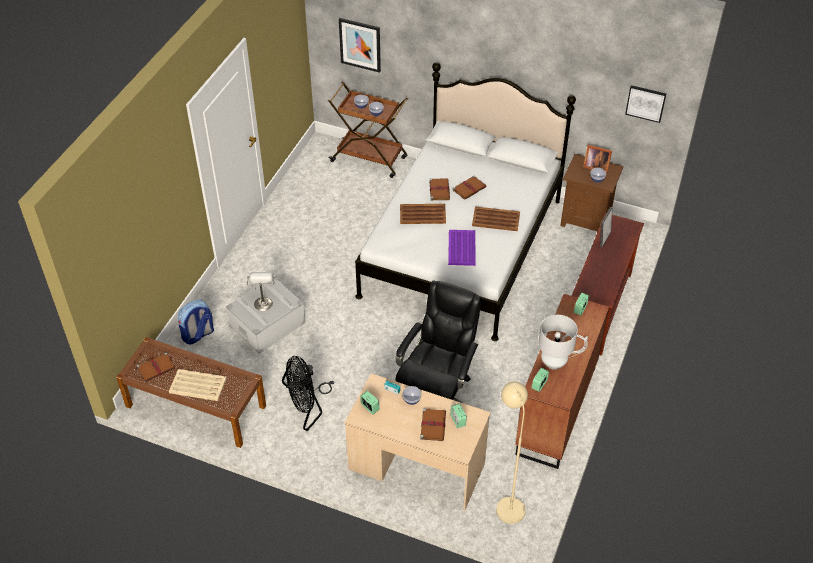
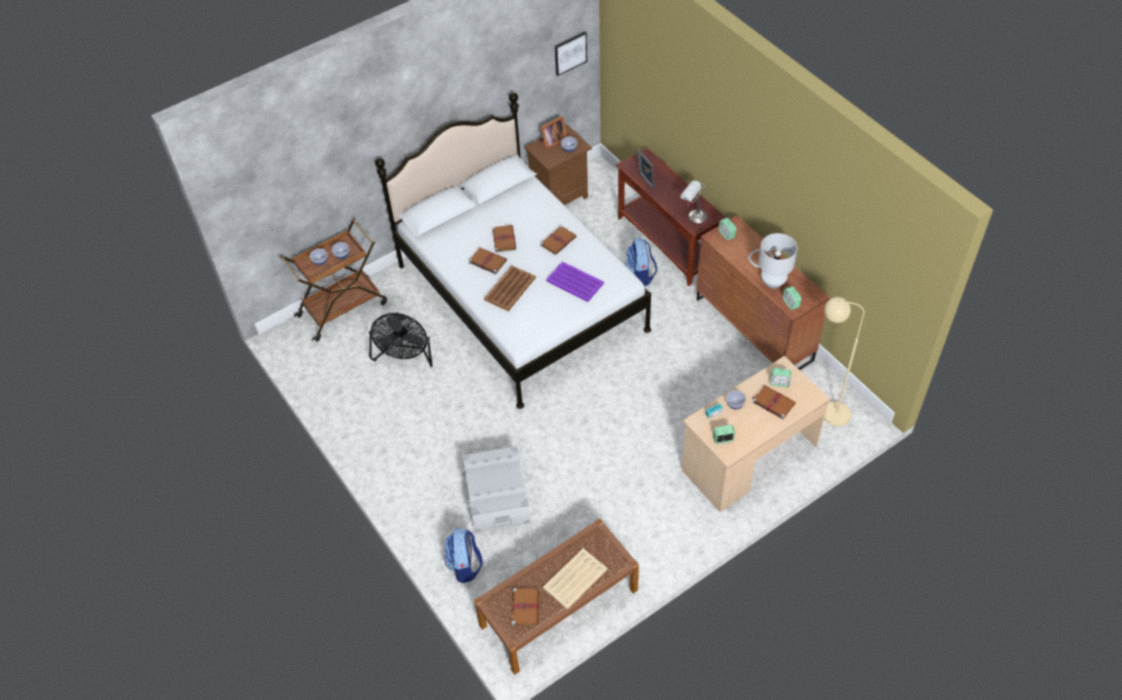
camera: 55 degrees left, 5 degrees up
(263, 300) = (489, 478): white table lamp -> white table lamp (693, 214)
(307, 402) = (620, 509): black fan -> black fan (403, 353)
(360, 44) = (286, 202): picture -> none
(437, 394) = (680, 403): black office chair -> none
(495, 219) = (558, 241): brown tray -> brown book
(548, 308) = (640, 275): none -> backpack

